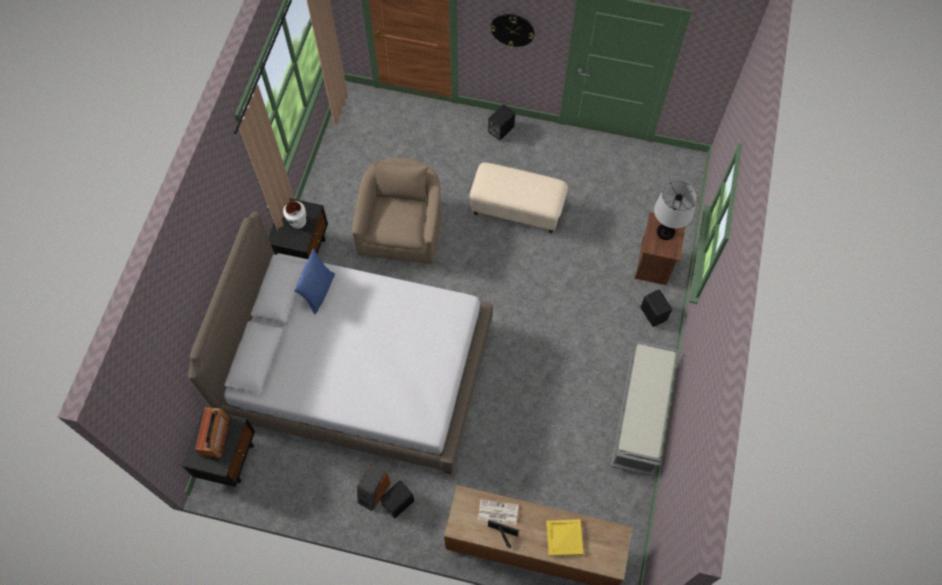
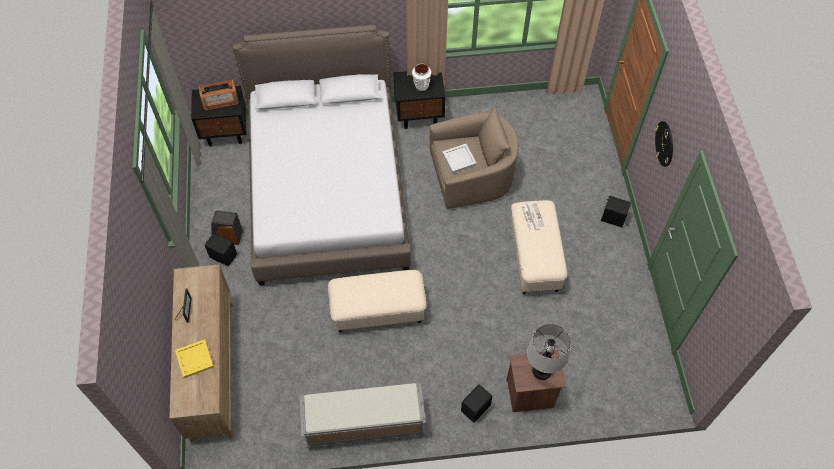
camera: 70 degrees right, 5 degrees down
(318, 292) = (359, 116): blue pillow -> none
(402, 223) = (459, 159): none -> white tray
(497, 512) = (203, 301): newspaper -> newspaper (532, 216)
(523, 365) = (378, 310): none -> beige ottoman

